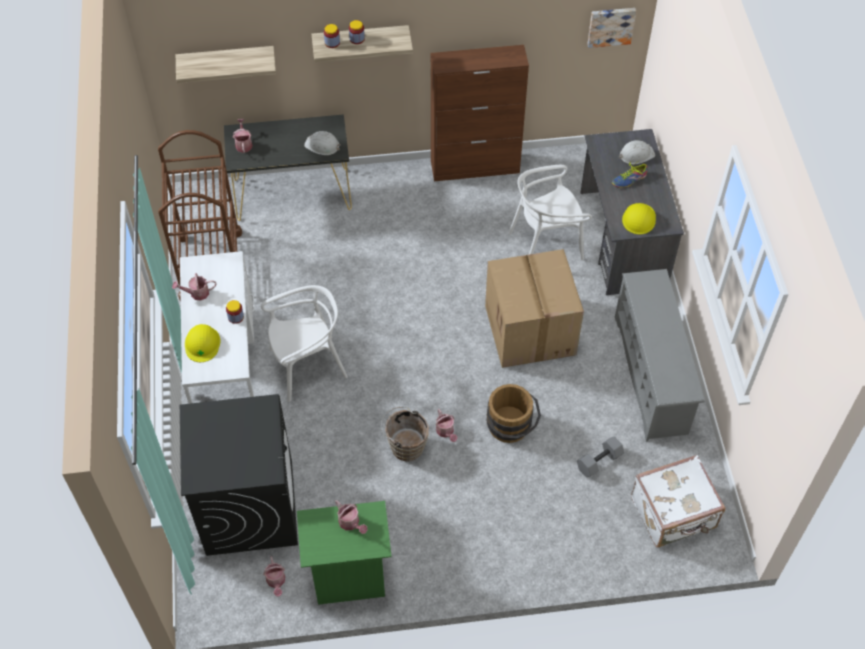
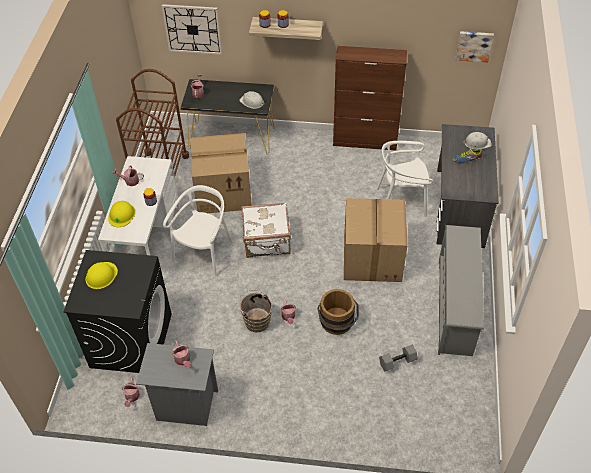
camera: 15 degrees right, 5 degrees down
(226, 61) = (192, 29): shelf -> wall clock
(307, 274) = (224, 191): none -> cardboard box
(307, 366) = (204, 252): white chair -> white chair turned 60 degrees counterclockwise
(348, 577) = (184, 405): green nightstand -> grey nightstand
(639, 219) = (466, 187): yellow hard hat -> yellow hard hat (101, 275)
(674, 514) = (445, 413): white suitcase -> white suitcase (267, 242)

